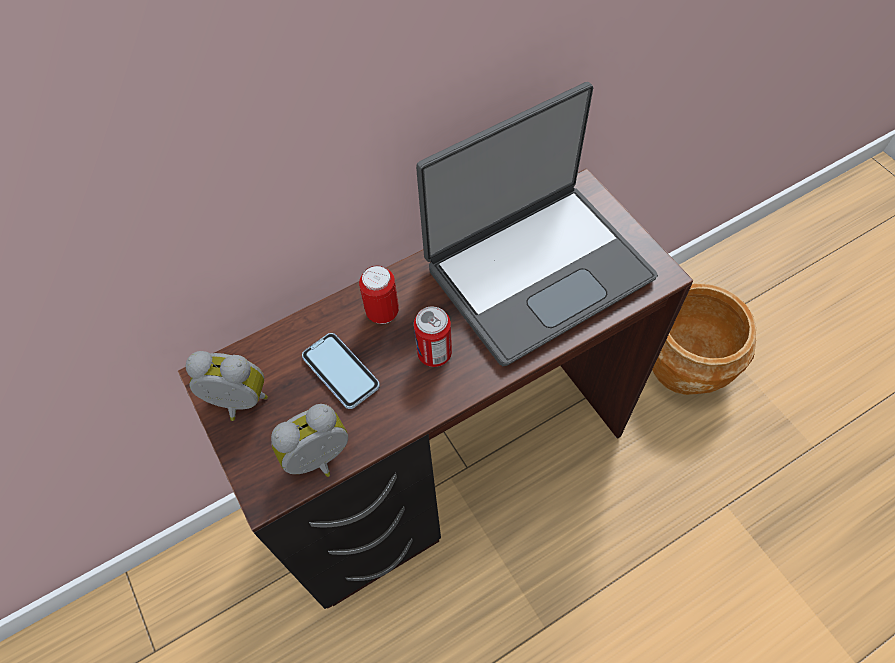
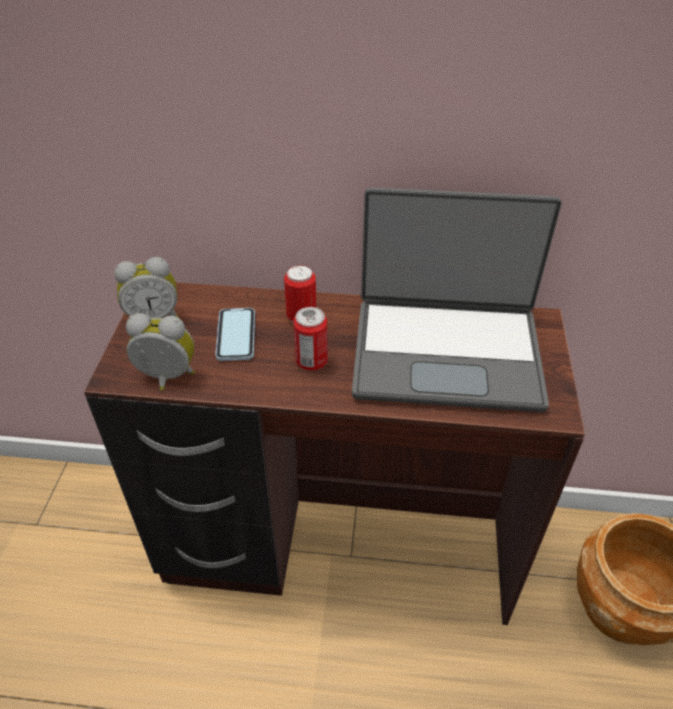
camera: 35 degrees right, 15 degrees down
(237, 404) = (153, 317): alarm clock -> alarm clock turned 120 degrees clockwise

